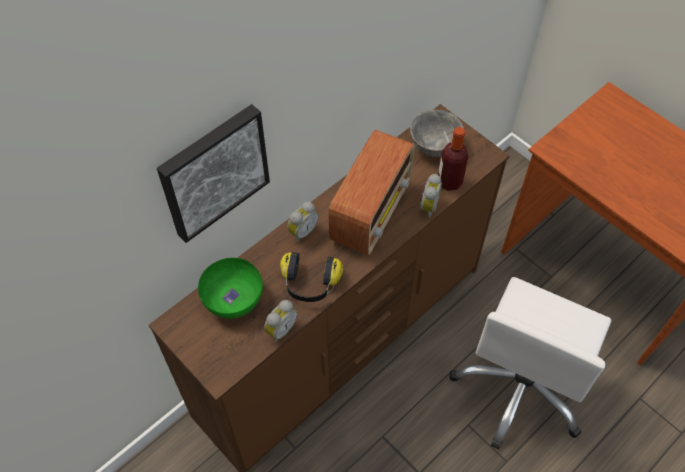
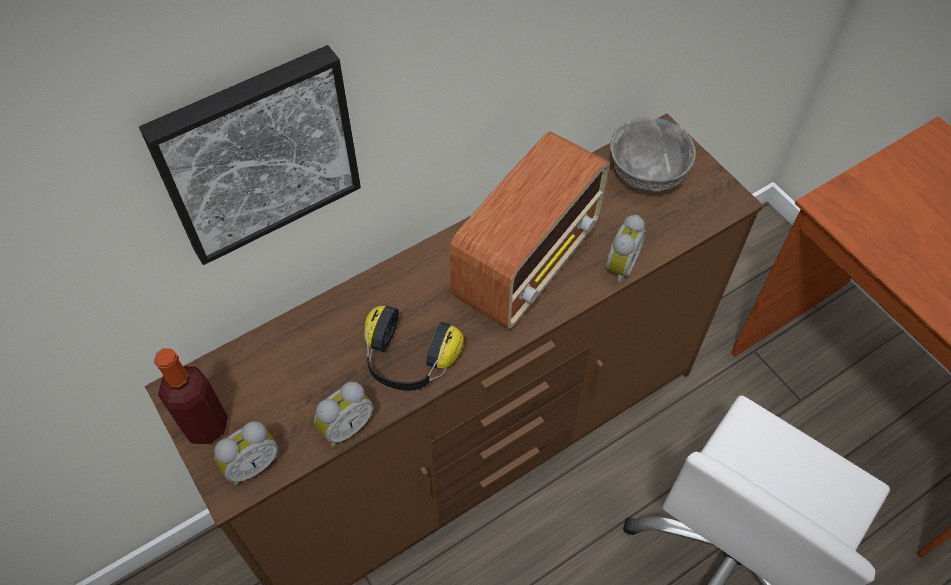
camera: 10 degrees right, 0 degrees up
(233, 299) = (283, 366): green bowl -> none
(302, 231) = (414, 276): alarm clock -> alarm clock (252, 464)
(449, 182) = (660, 233): bottle -> bottle (205, 425)

